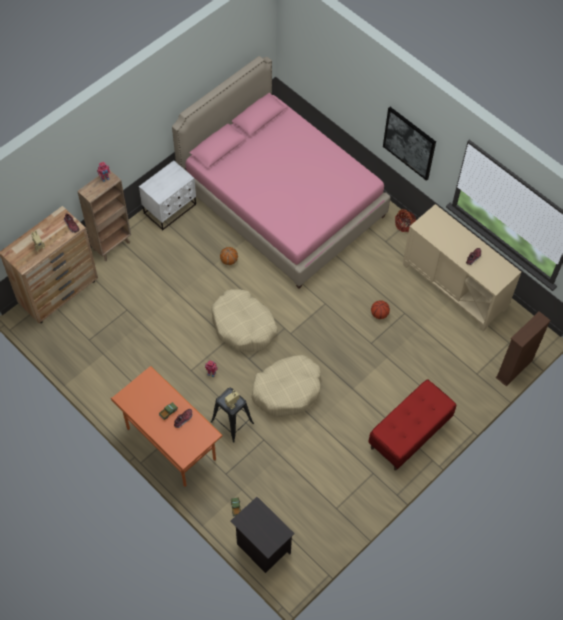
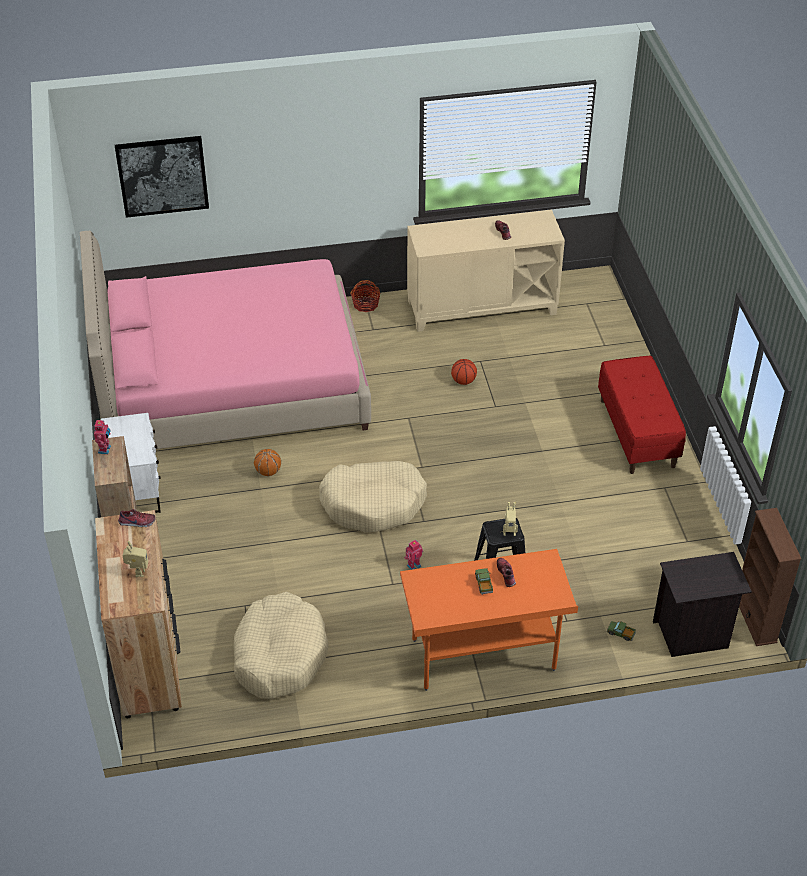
camera: 55 degrees left, 15 degrees down
(287, 390) = (496, 507): beige dog bed -> beige dog bed (279, 654)
(409, 143) = (333, 181): picture -> picture (162, 176)
(514, 369) = (621, 315): brown bookcase -> brown bookcase (755, 619)

